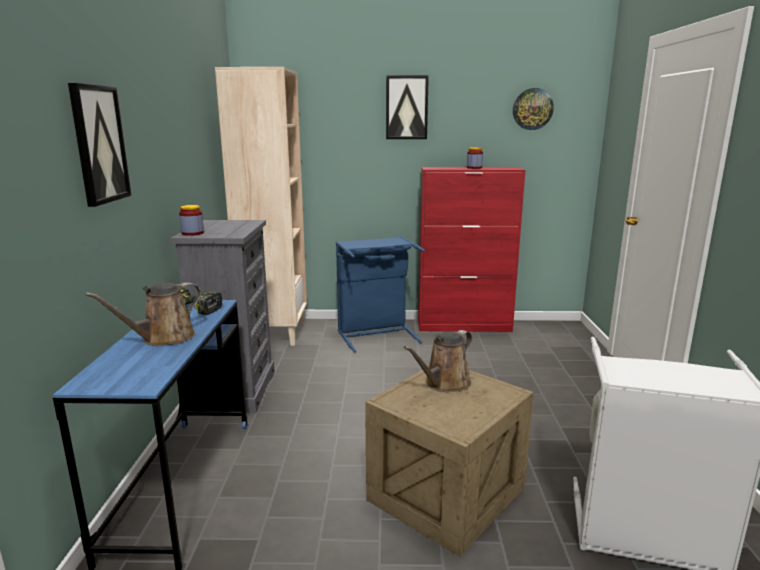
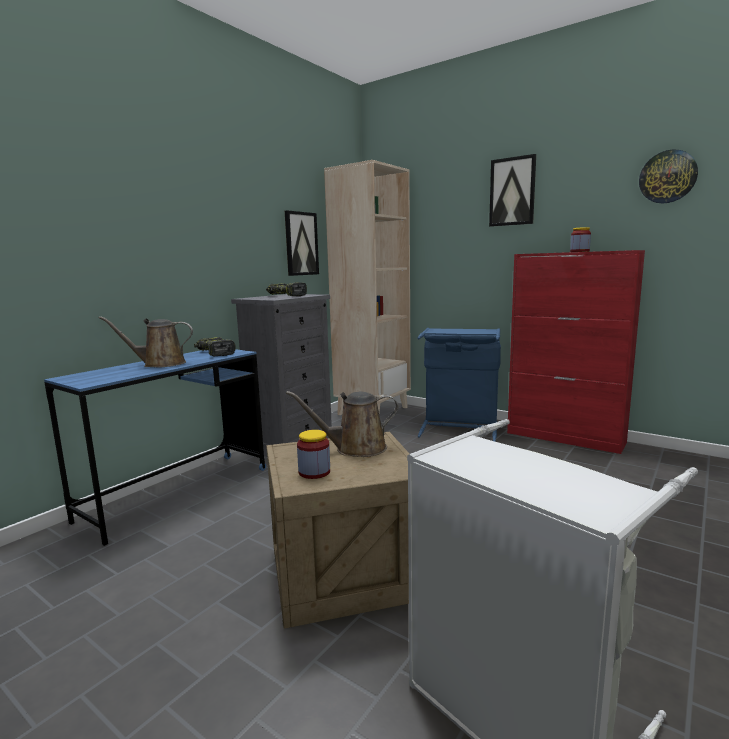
camera: 35 degrees right, 5 degrees down
(99, 144) = (144, 213): picture -> picture (301, 244)
(192, 233) = (253, 297): jar -> jar (314, 472)
(222, 226) = (285, 296): none -> power drill

